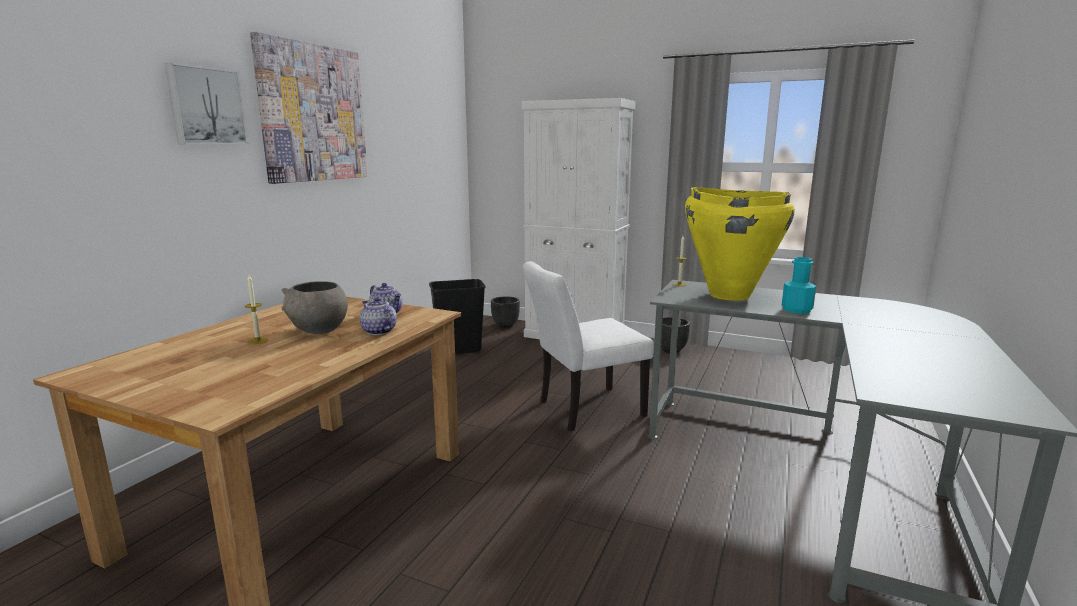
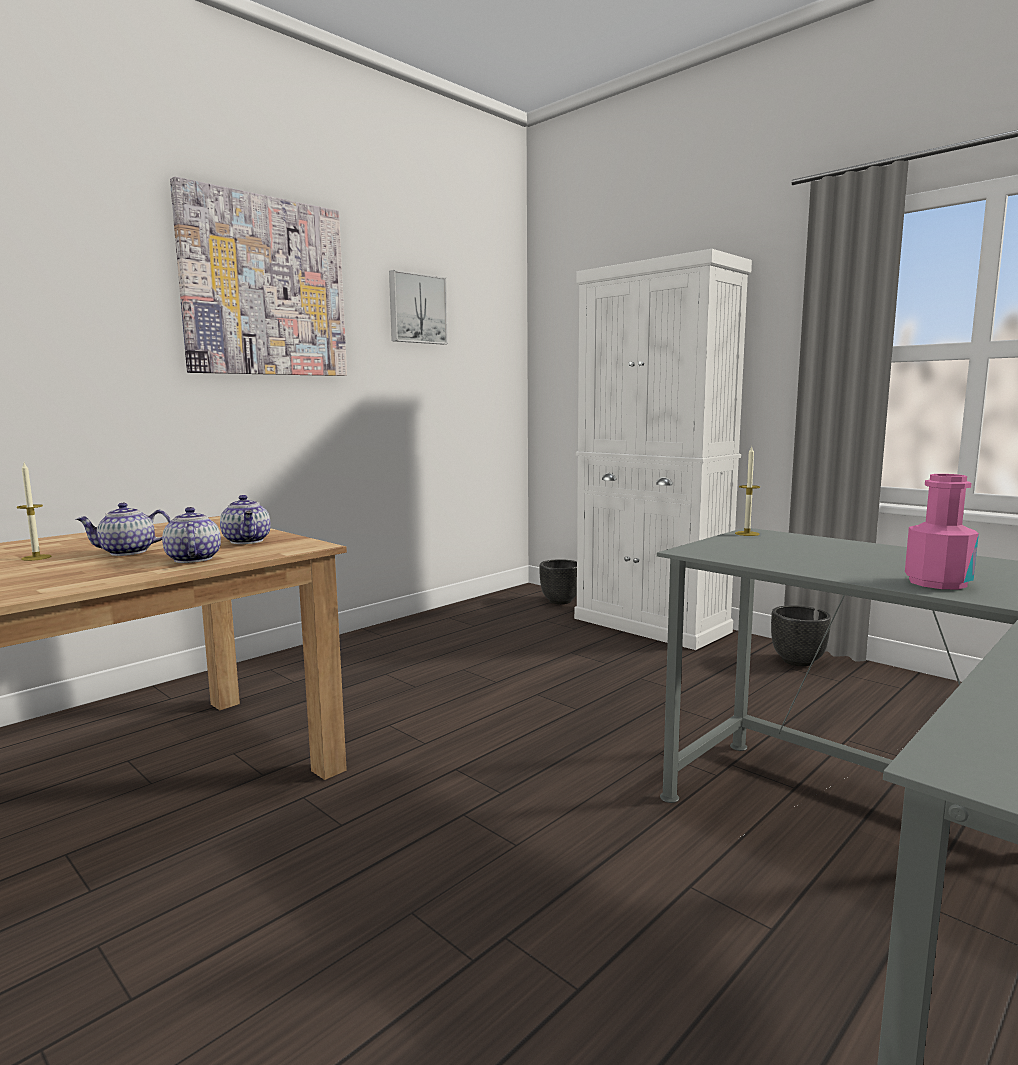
camera: 20 degrees right, 5 degrees down
(206, 106) = (97, 268): picture -> picture (416, 309)
(318, 330) = (127, 552): grey bowl -> teapot
(459, 350) = (472, 626): black trash can -> none
(583, 410) = (584, 734): white chair -> none
(730, 295) = (822, 553): yellow vase -> none
(796, 310) = (937, 583): turquoise bottle -> pink bottle

